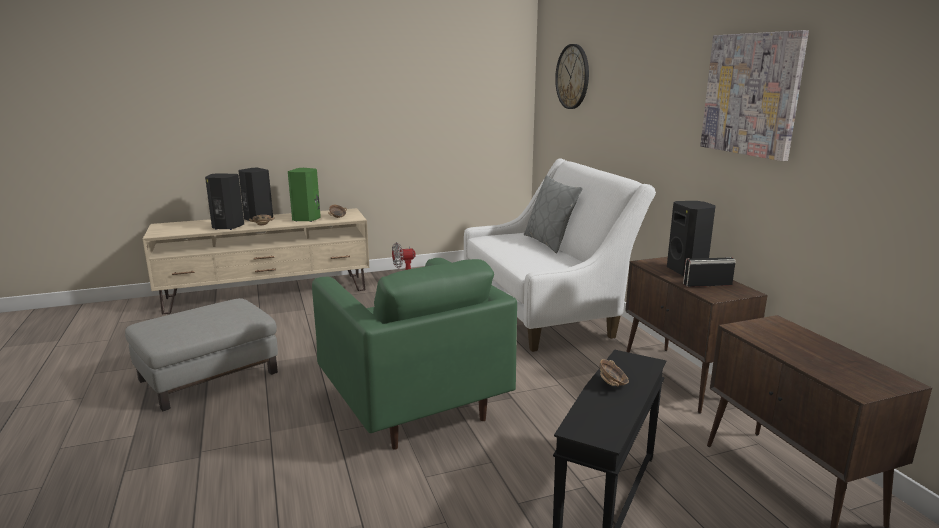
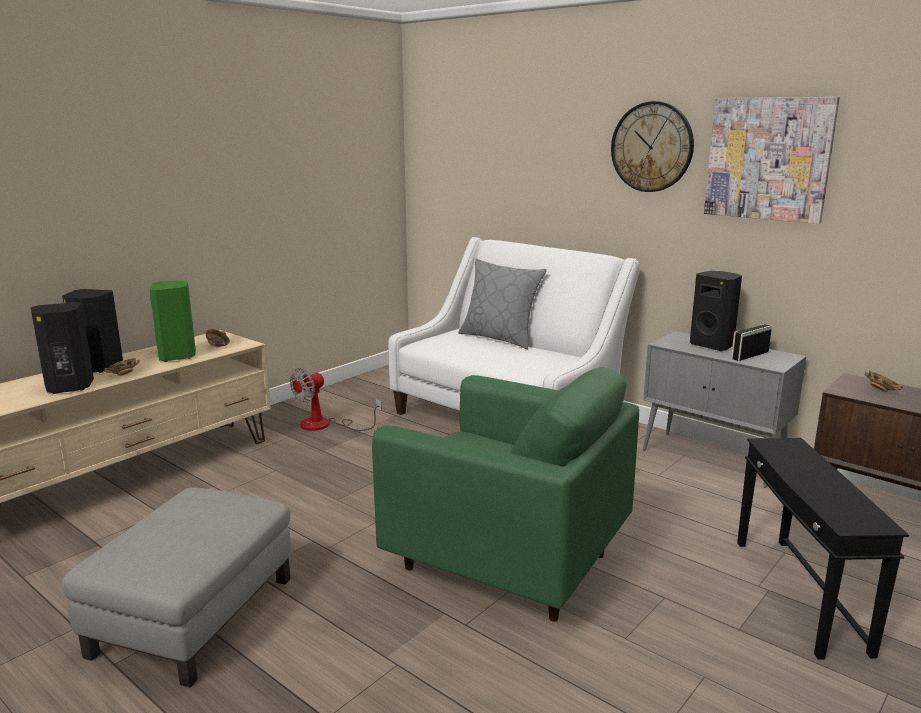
camera: 30 degrees left, 0 degrees up
(572, 76) = (479, 139): wall clock -> wall clock (652, 147)
(613, 384) = (801, 472): bowl -> bowl (881, 391)
(682, 379) = (714, 459): brown cabinet -> grey cabinet

